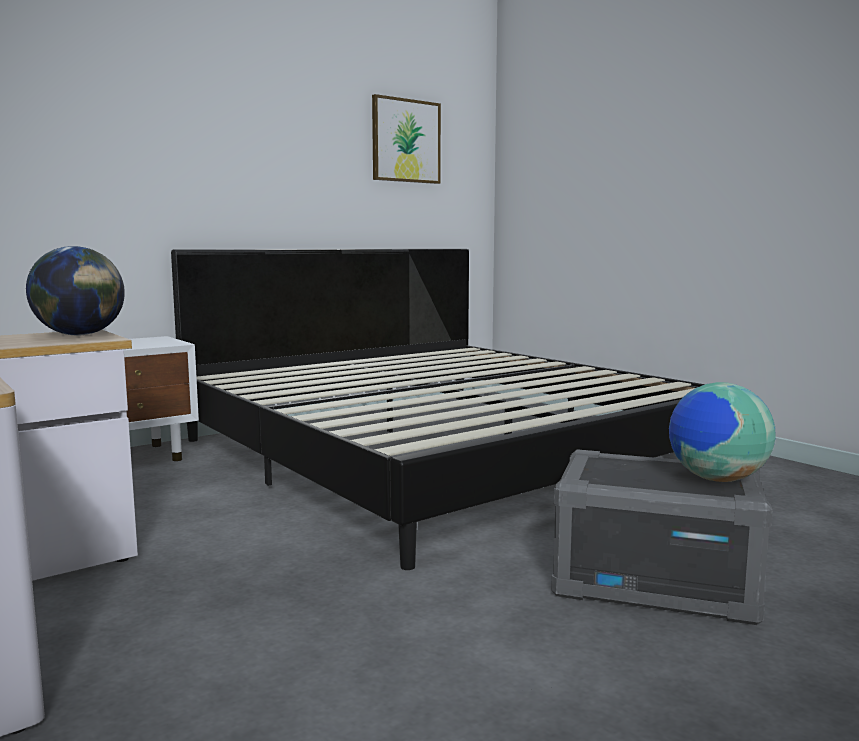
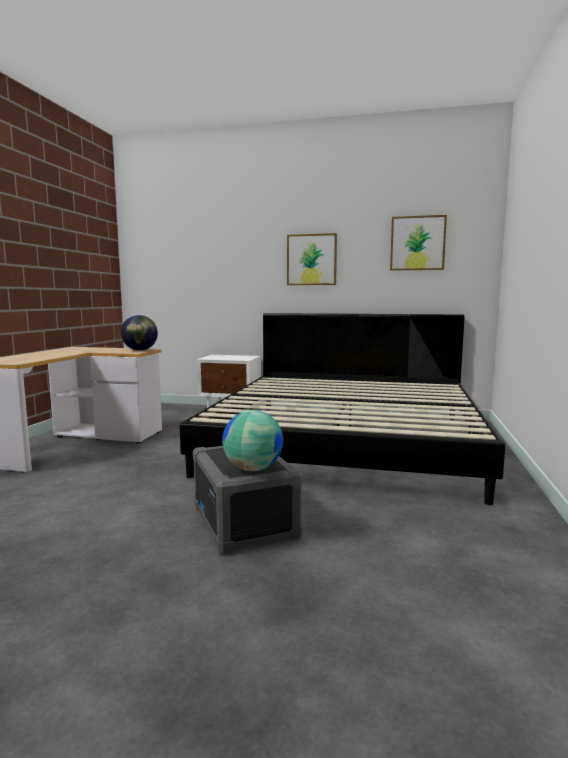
camera: 50 degrees right, 0 degrees up
(253, 151) = (311, 259): none -> picture

